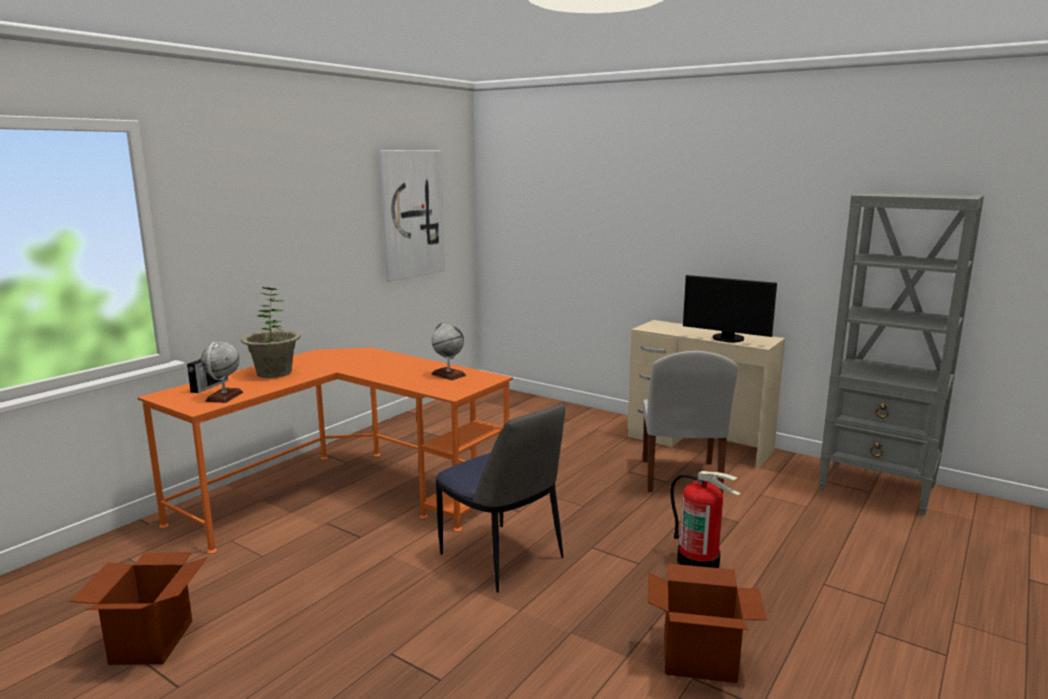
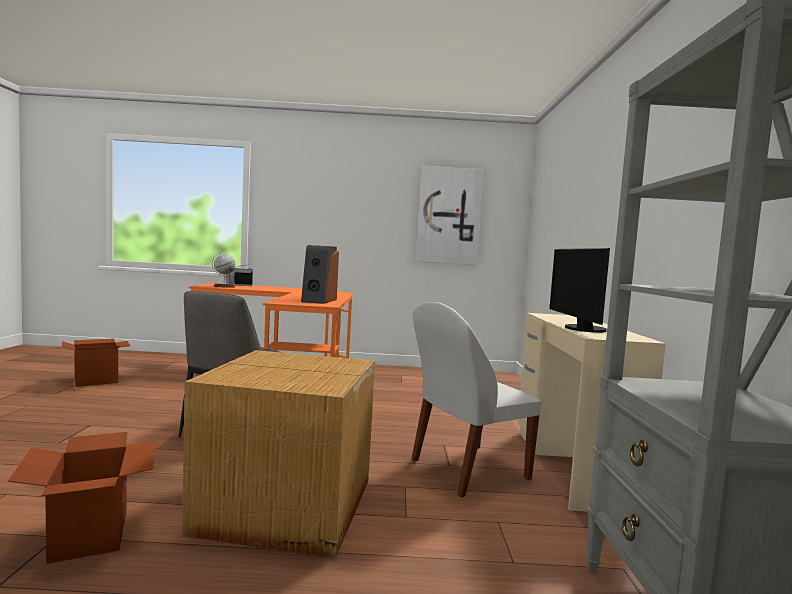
camera: 55 degrees right, 10 degrees down
(274, 373) = (274, 288): potted plant -> none
(448, 375) = (318, 300): globe -> speaker
(698, 562) = (288, 506): fire extinguisher -> cardboard box

